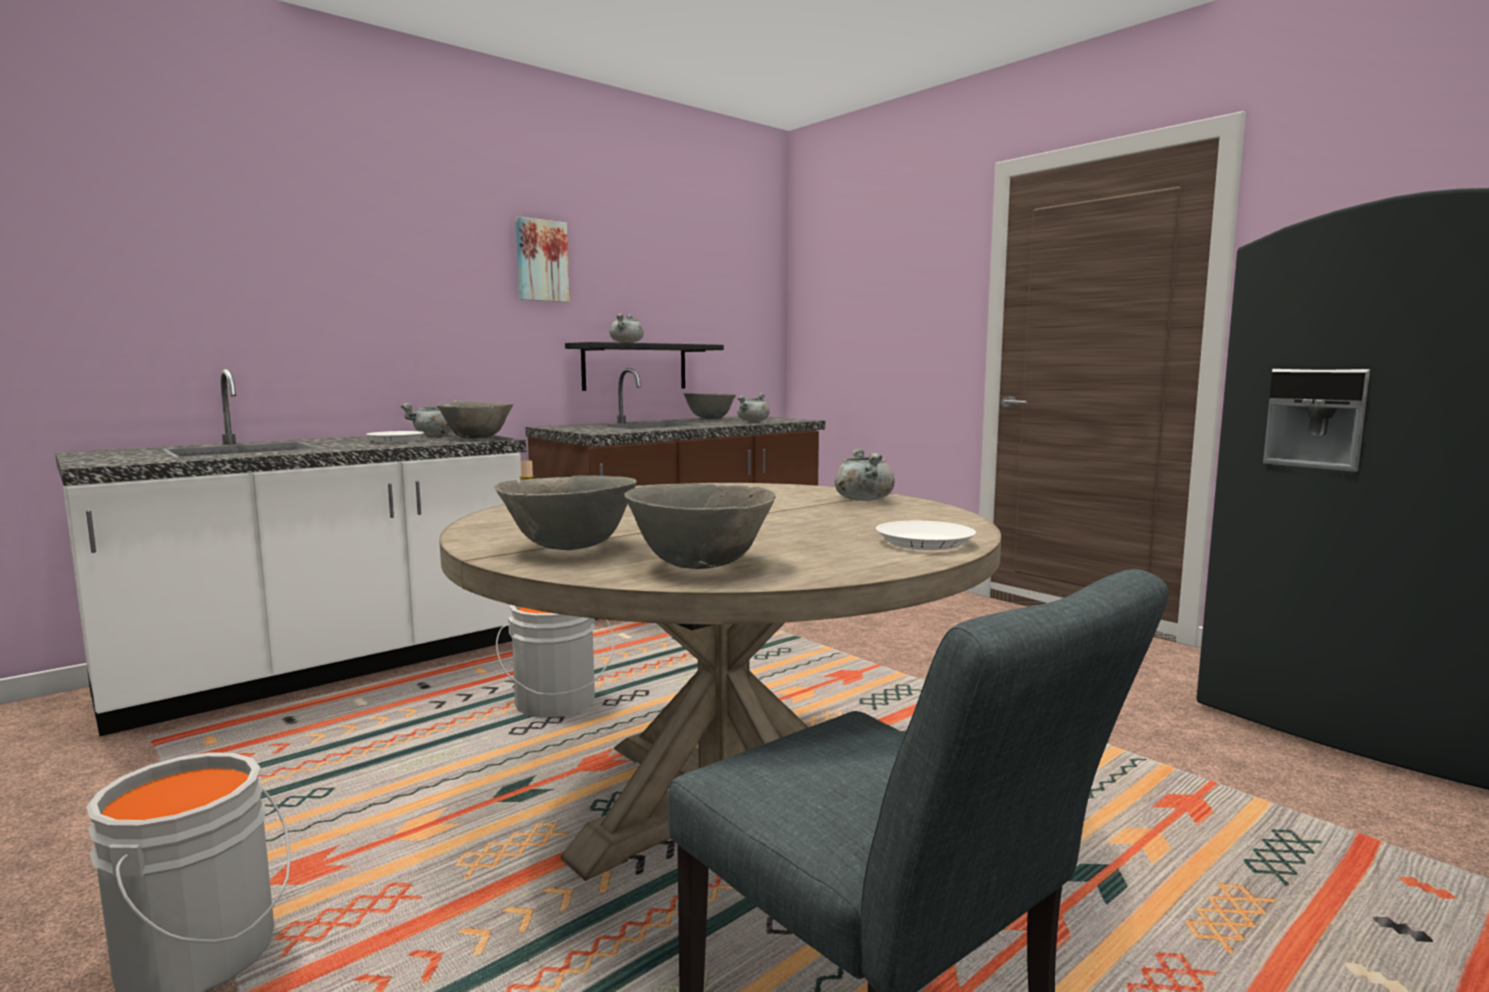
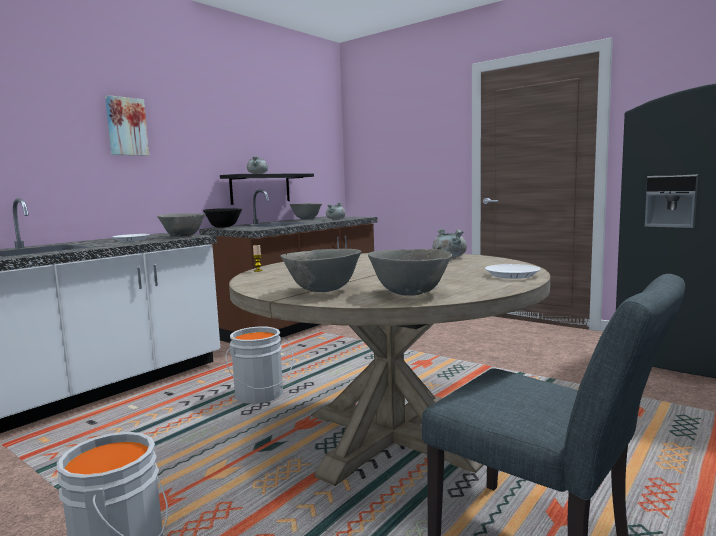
camera: 10 degrees left, 0 degrees up
(434, 435) = (151, 236): grey cooking pot -> none
(541, 261) = (203, 123): picture -> picture (126, 126)
(563, 426) = (224, 227): none -> black bowl

